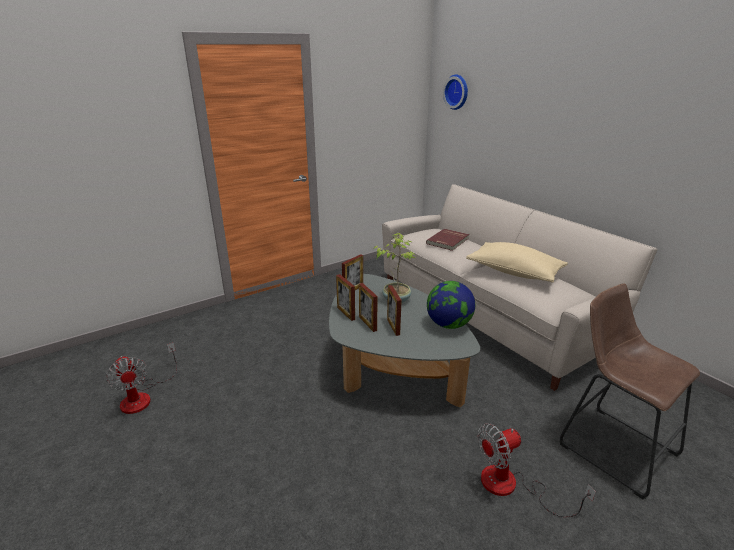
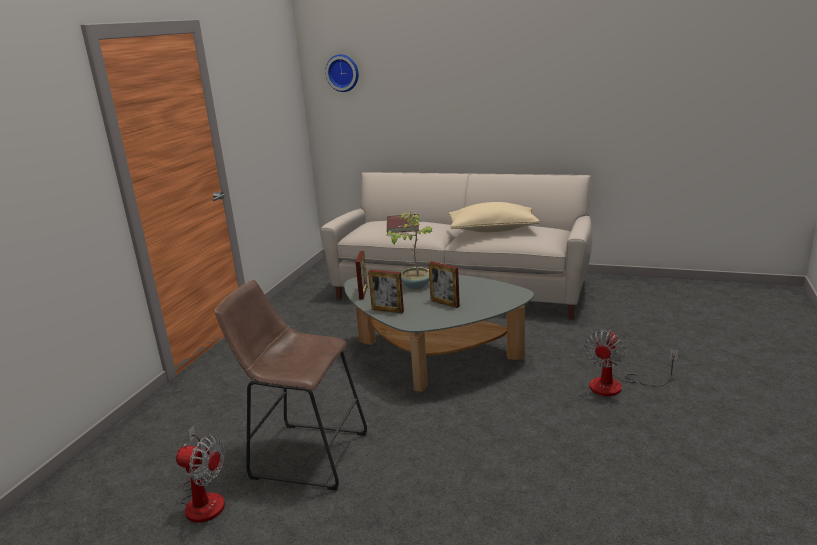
camera: 35 degrees left, 5 degrees down
(367, 323) = (419, 309): picture frame -> none
(448, 324) = (485, 285): globe -> none
(611, 445) = (643, 333): brown stool -> brown stool (303, 453)

